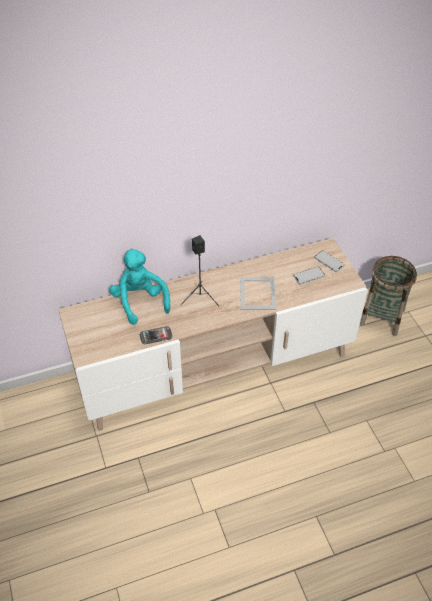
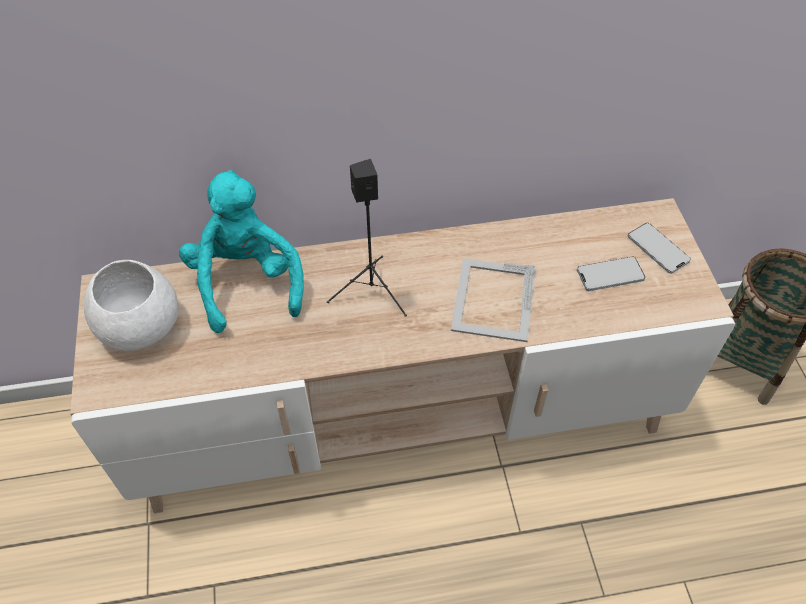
camera: 10 degrees right, 5 degrees up
(94, 326) = (139, 324): none -> white bowl
(156, 336) = (258, 365): phone -> none

